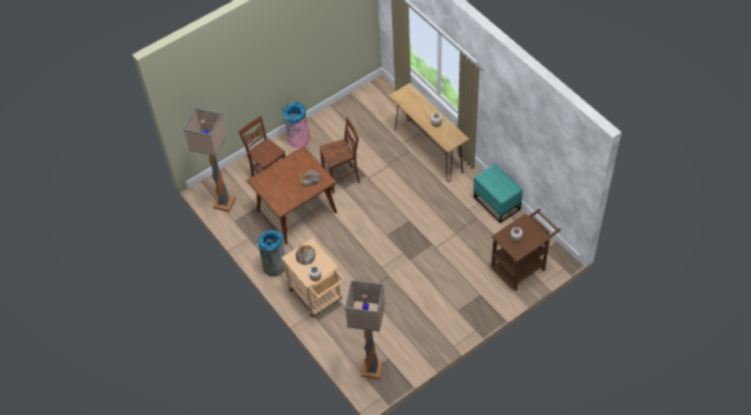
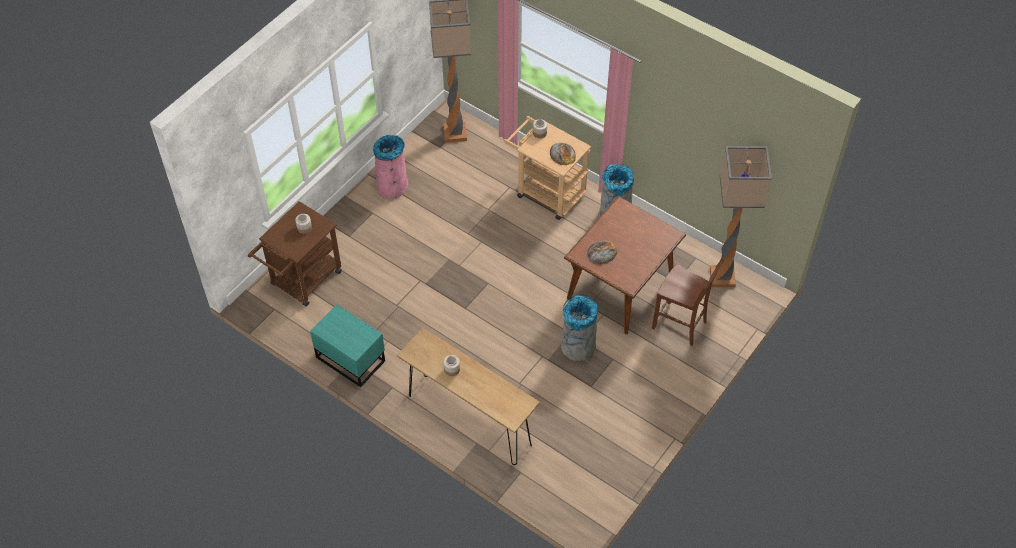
camera: 160 degrees right, 0 degrees up
(298, 139) = (668, 394): pink trash can -> pink trash can (392, 186)
(342, 179) = (577, 347): brown chair -> grey trash can

